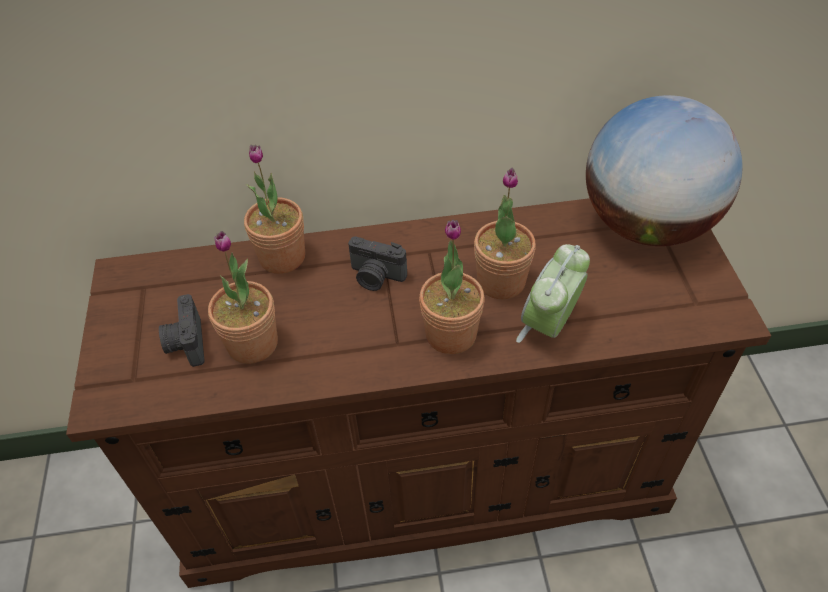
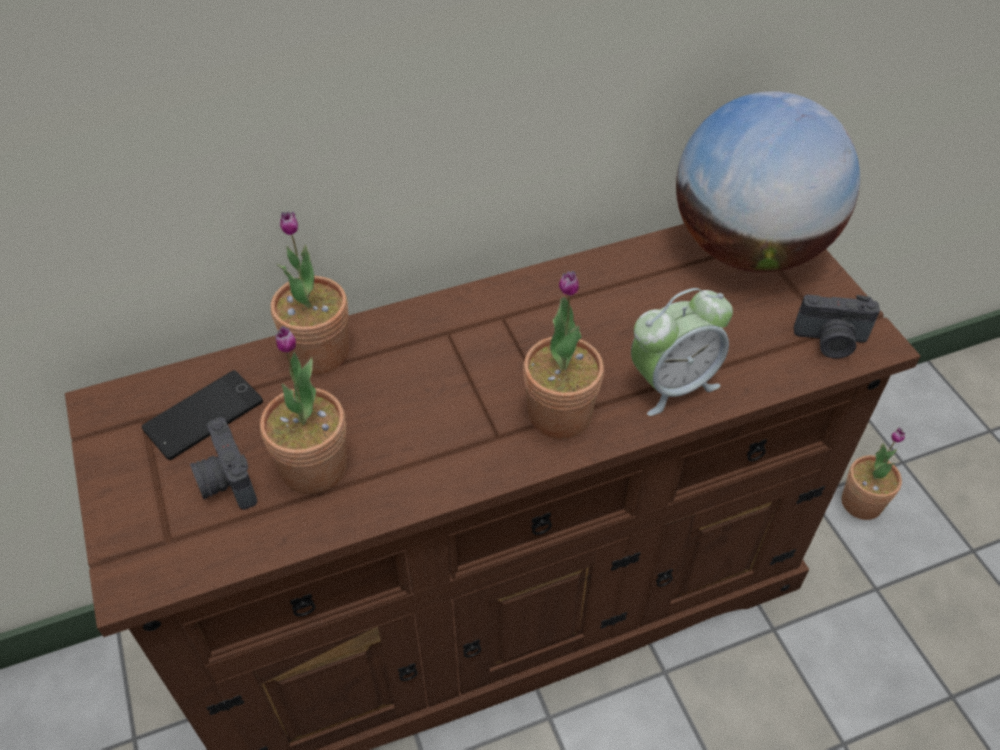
camera: 15 degrees left, 0 degrees up
(185, 291) = (203, 415): none -> phone
(375, 277) = (446, 359): camera -> camera (830, 341)
(501, 282) = (600, 341): potted plant -> potted plant (861, 503)
(549, 325) = (672, 384): alarm clock -> alarm clock turned 135 degrees counterclockwise

